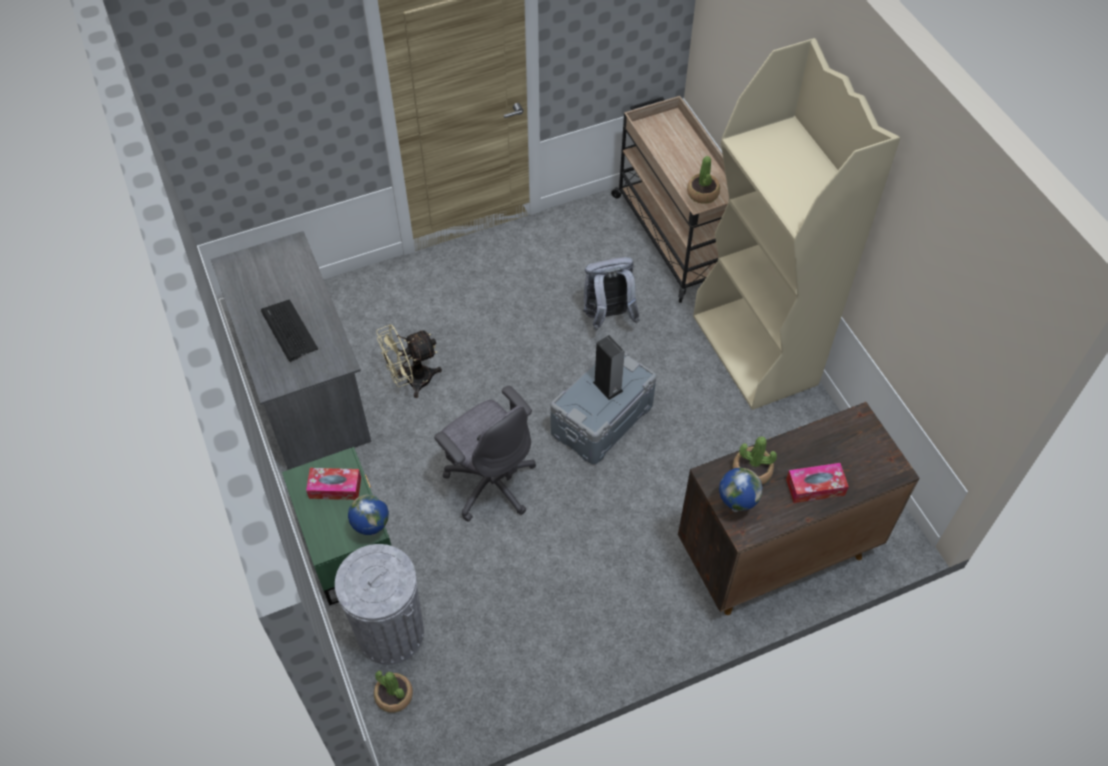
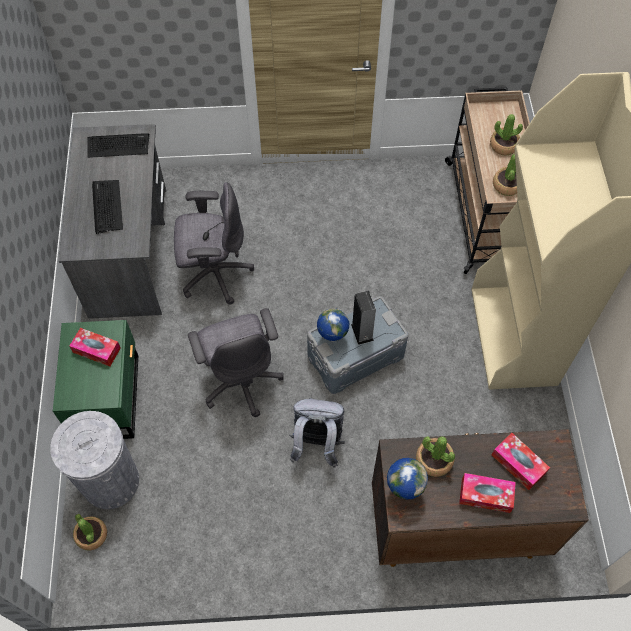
camera: 20 degrees right, 5 degrees up
(272, 264) = (118, 145): none -> keyboard
(372, 533) = (109, 399): globe -> globe (332, 339)
(412, 381) = (214, 273): beige fan -> grey office chair
(608, 317) = (398, 267): grey backpack -> grey backpack (317, 444)
(683, 155) = (504, 145): none -> potted plant
(833, 448) = (518, 464): none -> tissue box

